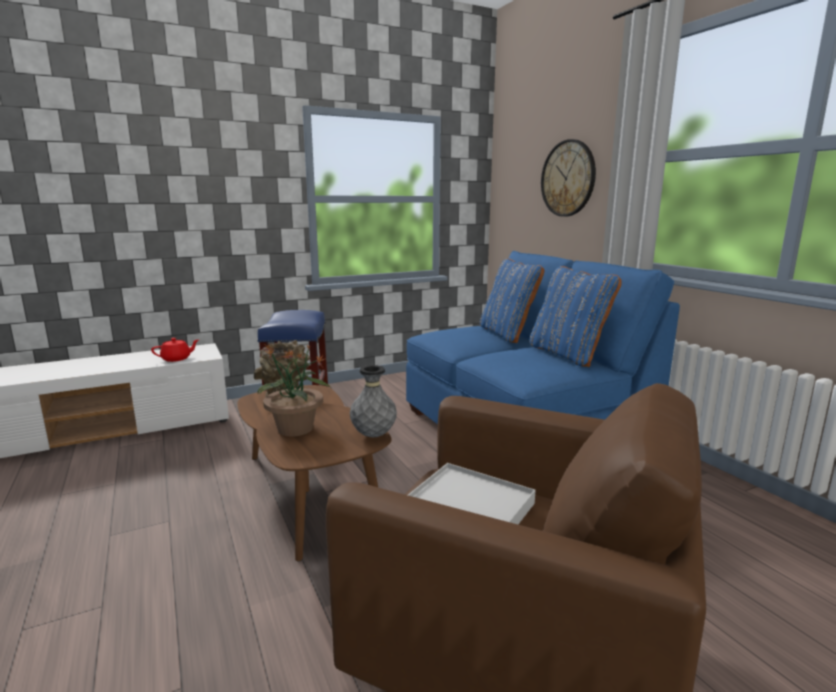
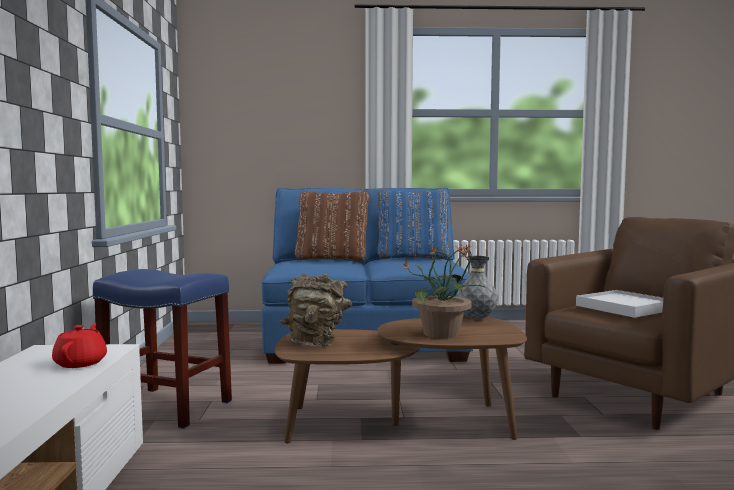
camera: 65 degrees left, 10 degrees down
(507, 334) = (332, 259): blue pillow -> brown pillow
(568, 178) = (303, 124): wall clock -> none

